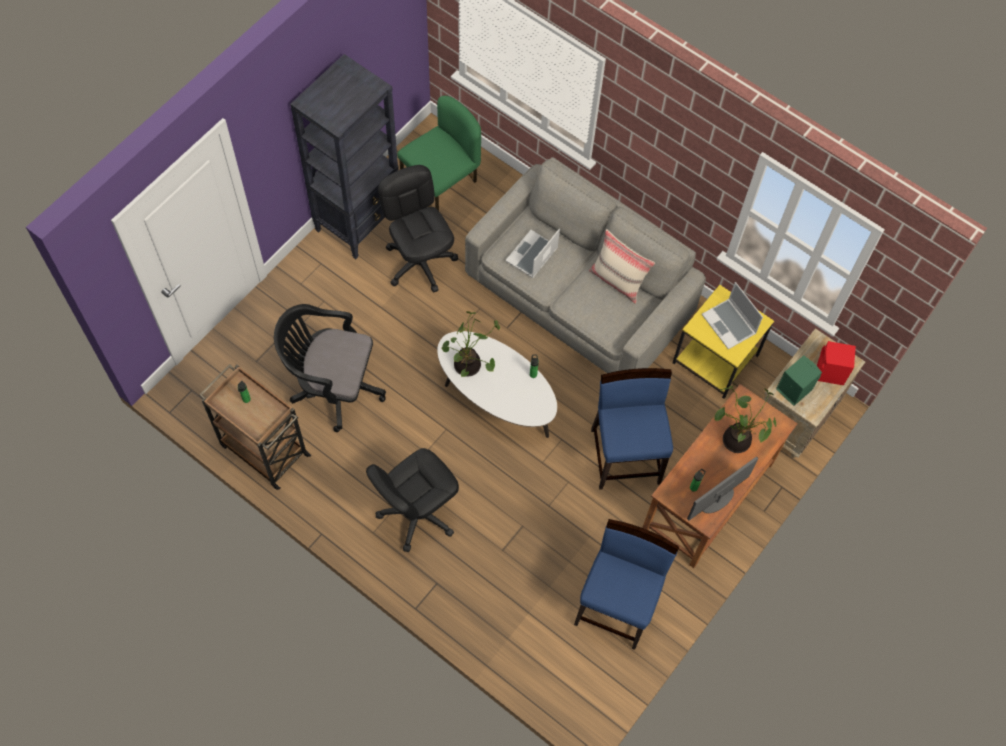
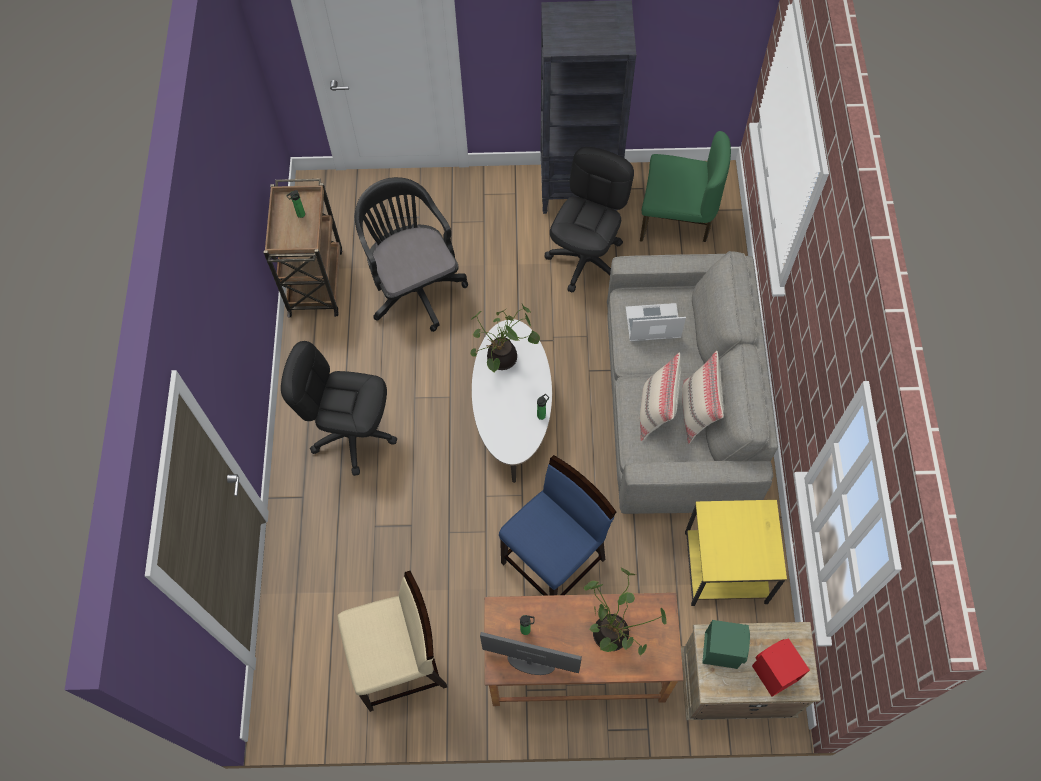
camera: 55 degrees right, 0 degrees up
(596, 303) = (656, 411): none -> beige pillow
(617, 605) = (400, 663): blue chair -> beige chair
(729, 324) = (742, 540): laptop -> none

